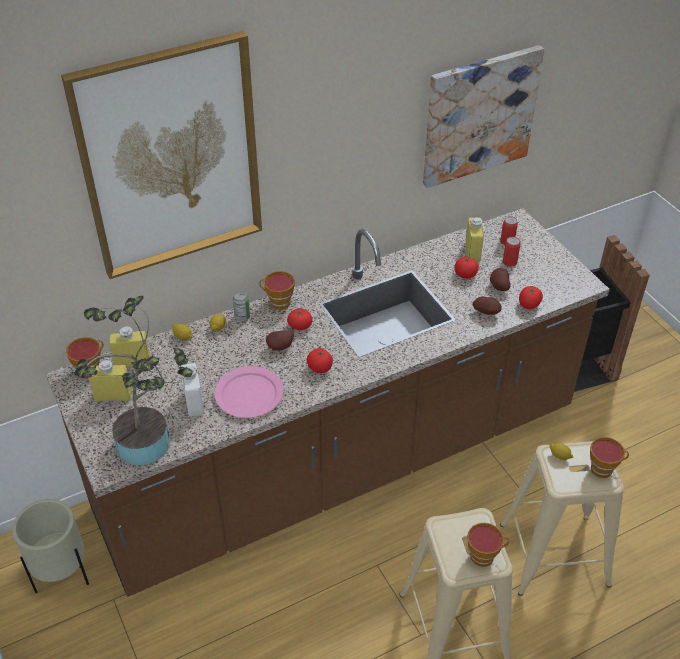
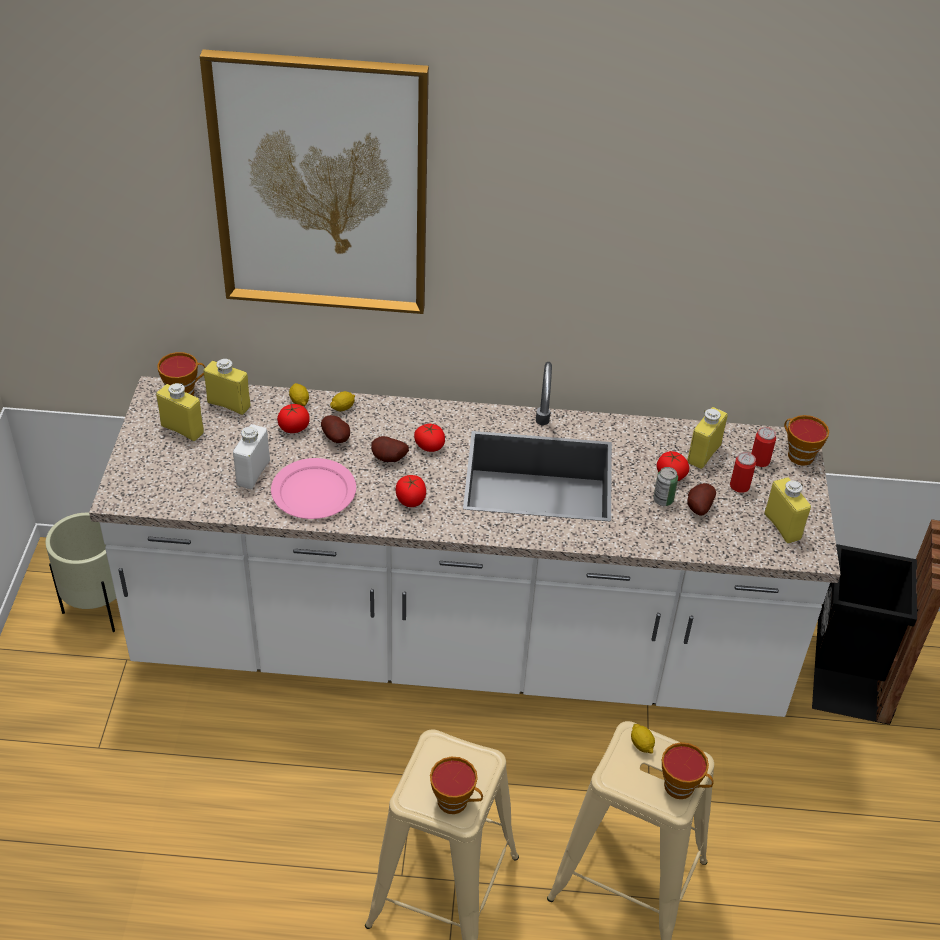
camera: 30 degrees right, 0 degrees up
(150, 443) = (177, 493): potted plant -> none
(242, 317) = (377, 408): can -> can (663, 500)
(277, 302) = (428, 410): cup -> cup (797, 454)
(339, 463) = (460, 645): brown counter -> white counter
(479, 115) = (761, 279): picture -> none
(487, 312) = (656, 529): potato -> potato (337, 438)
(529, 304) = (716, 545): tomato -> tomato (294, 428)
(554, 275) = (782, 526): none -> yellow bottle

